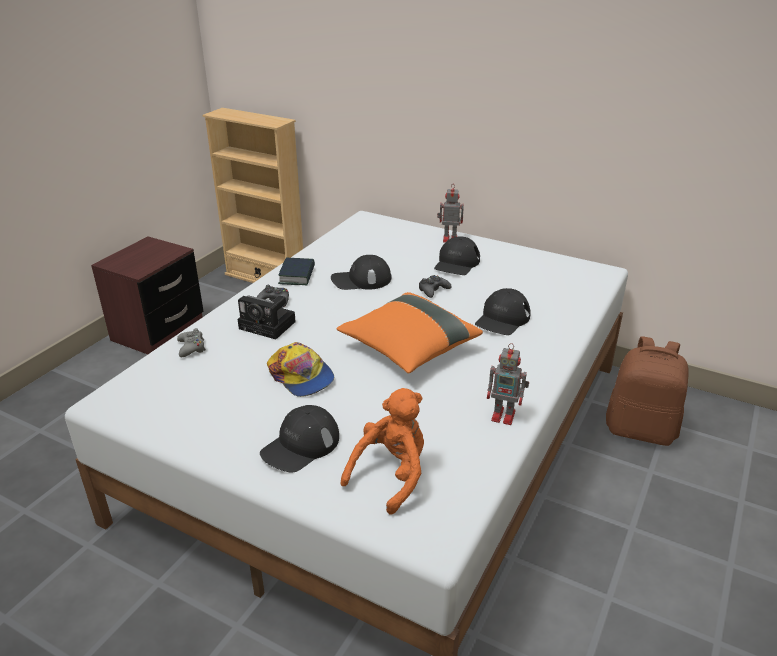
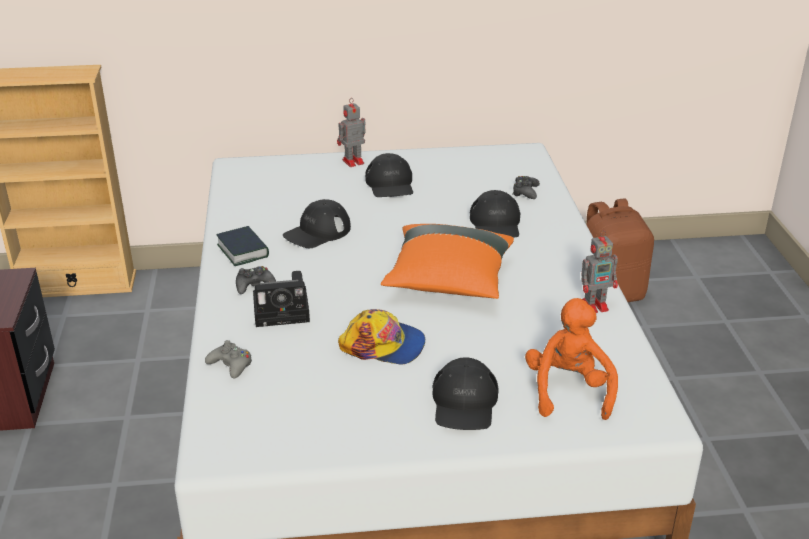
camera: 35 degrees left, 0 degrees up
(433, 290) = (401, 218): black game controller -> black game controller (525, 192)

